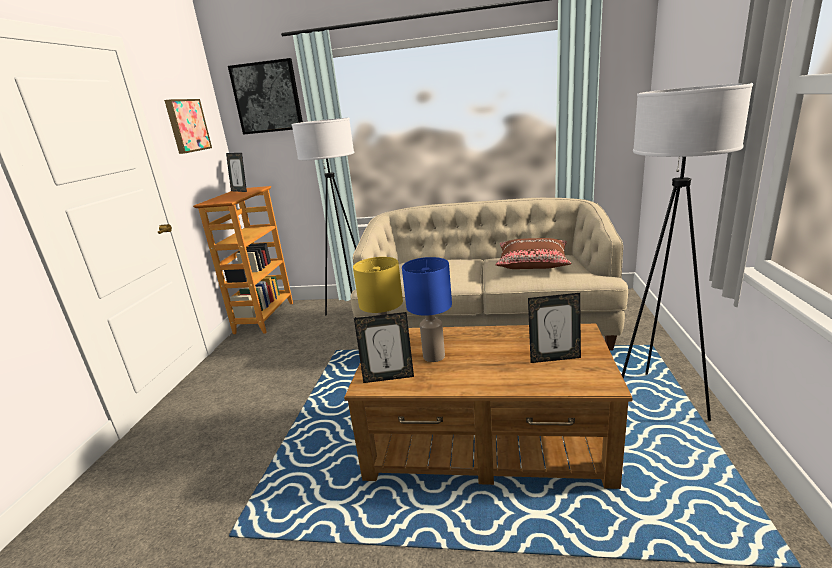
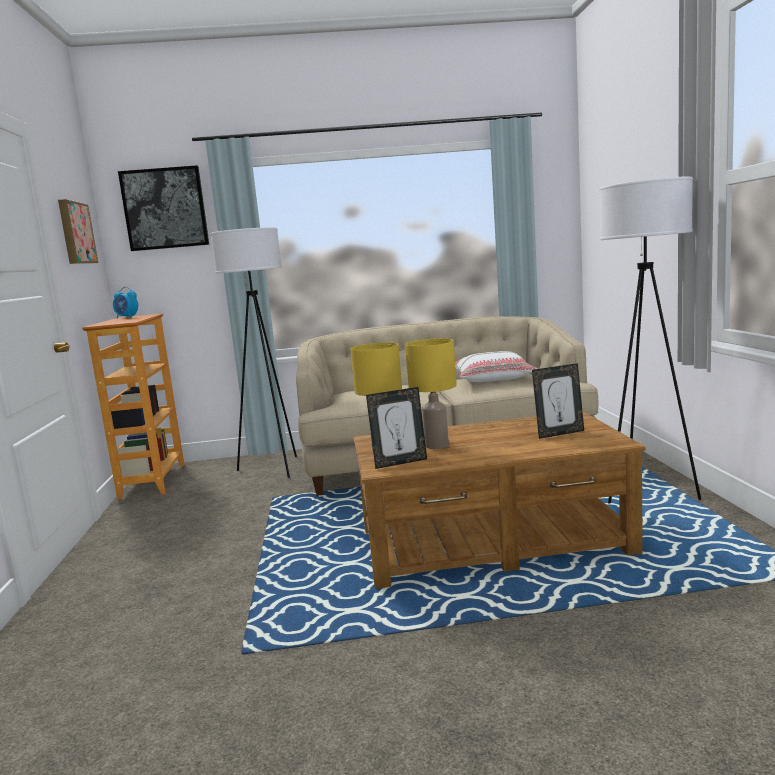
camera: 15 degrees left, 10 degrees down
(240, 191) = (127, 317): picture frame -> alarm clock
(433, 356) = (436, 446): blue table lamp -> yellow table lamp
(532, 263) = (493, 378): brown pillow -> white pillow

